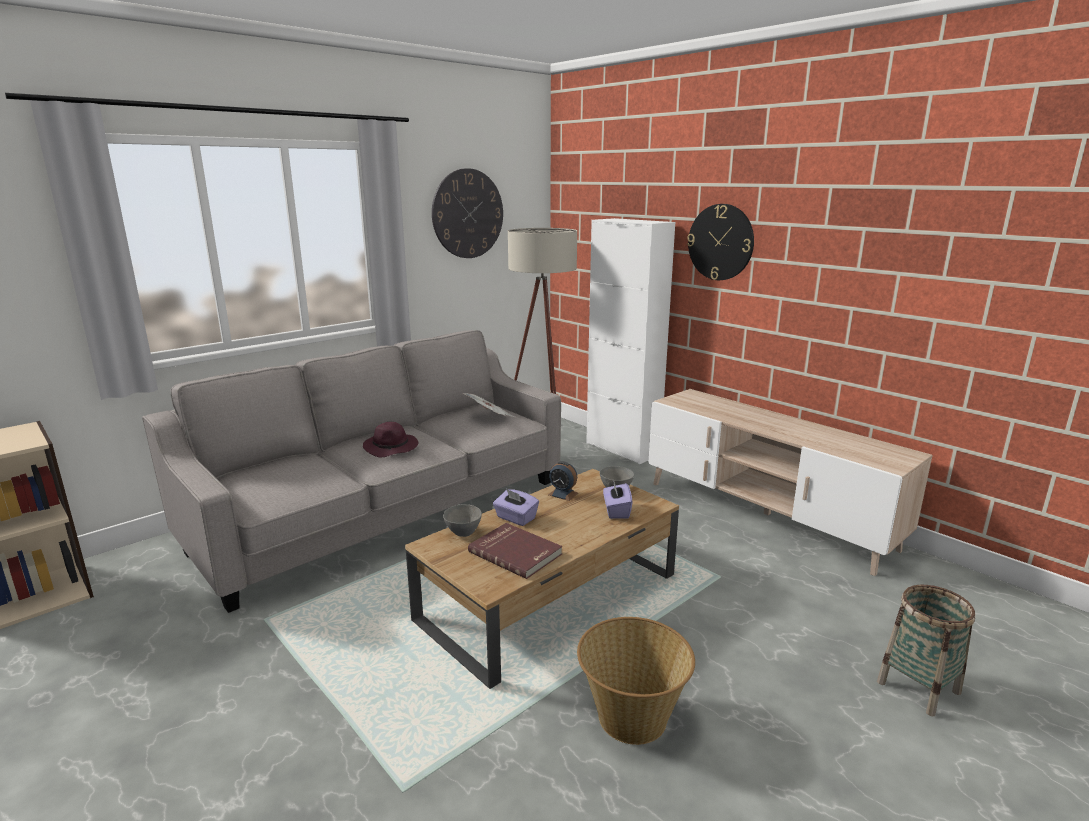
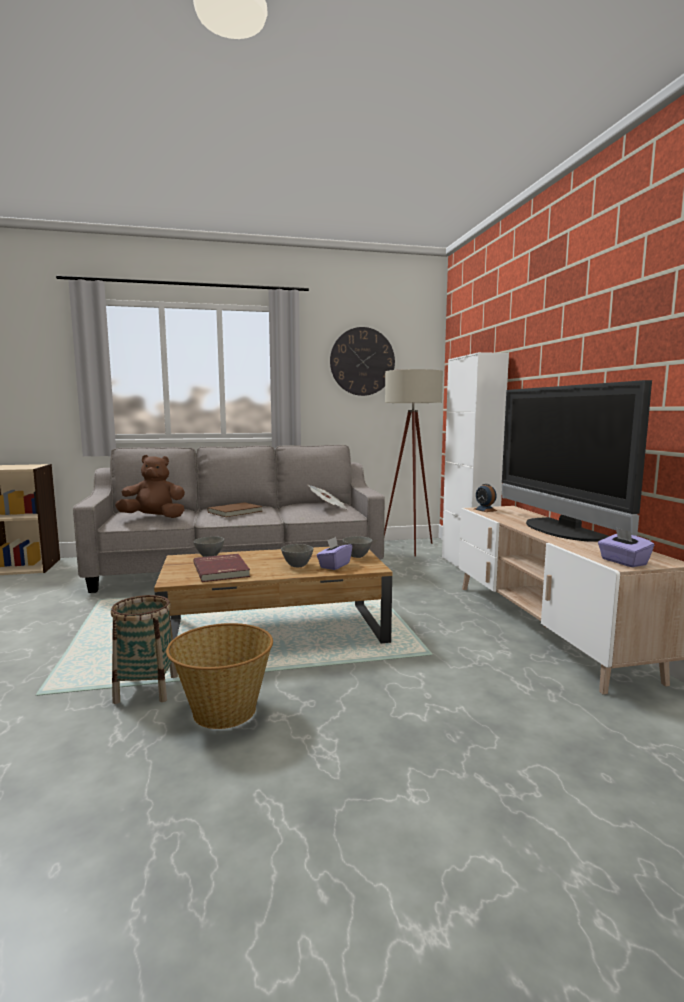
camera: 30 degrees right, 10 degrees down
(300, 483) = (154, 517): none -> brown plush toy
(391, 448) = (235, 512): purple hat -> brown book
(515, 518) = (256, 556): purple tissue box -> purple tissue box (623, 562)
(563, 494) = (313, 552): alarm clock -> alarm clock (485, 510)
(581, 522) = (297, 566): none -> grey bowl
(720, 242) = (537, 364): wall clock -> none
(784, 424) = (560, 530): none -> television
(918, 687) = (521, 785): basket -> basket (146, 689)

